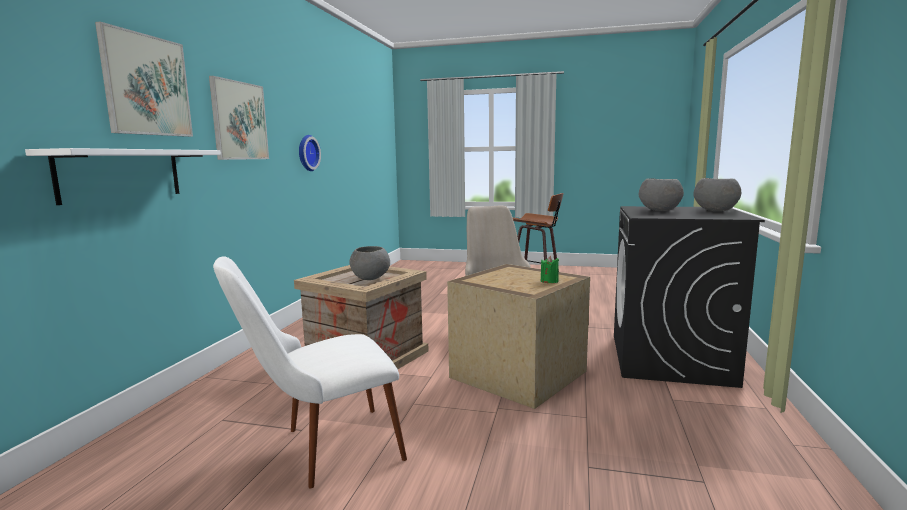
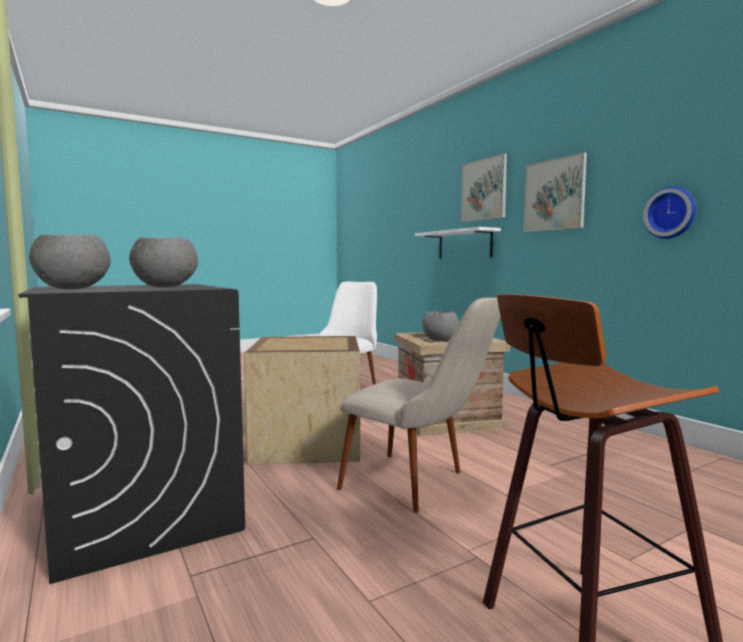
camera: 135 degrees right, 5 degrees down
(549, 281) = (274, 344): green candle -> none

